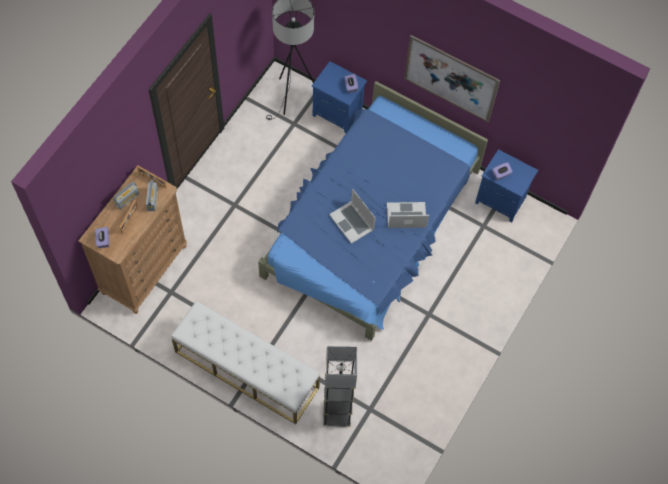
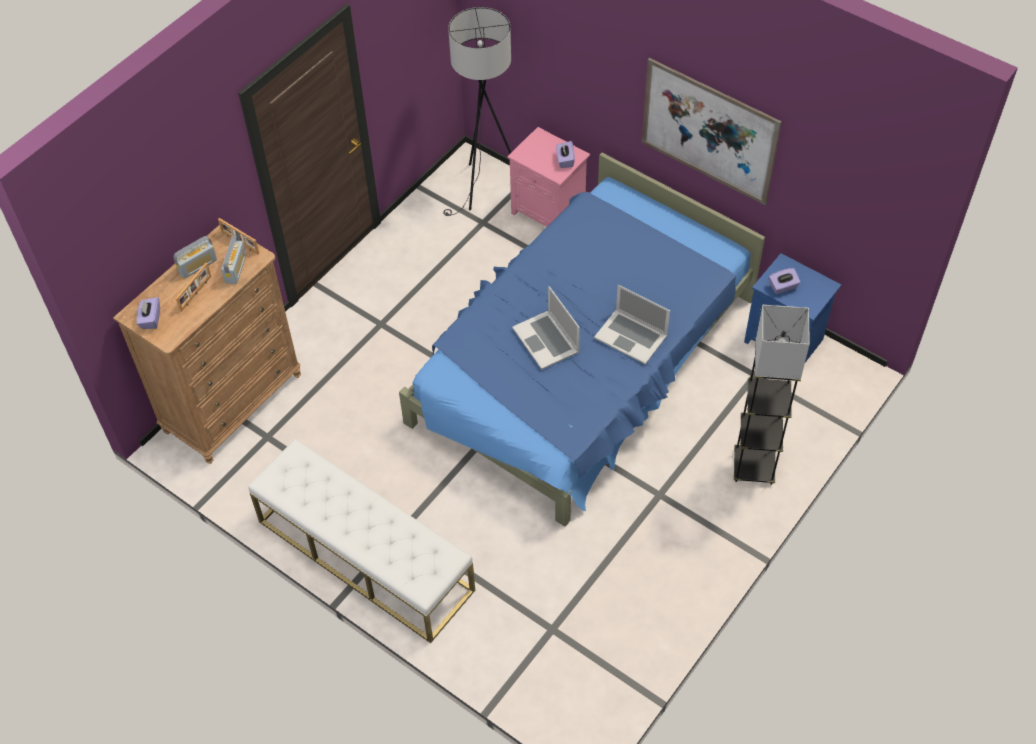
camera: 10 degrees right, 10 degrees down
(337, 414) = (498, 633): grey floor lamp -> grey floor lamp (753, 467)
(338, 113) = (550, 212): blue nightstand -> pink nightstand
(406, 215) = (631, 336): laptop -> laptop turned 150 degrees counterclockwise

